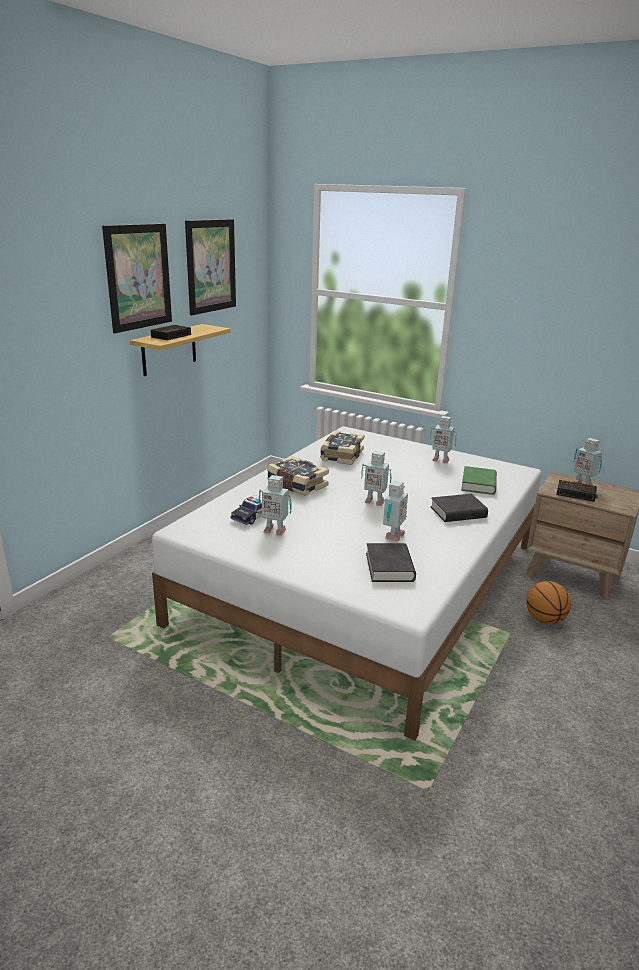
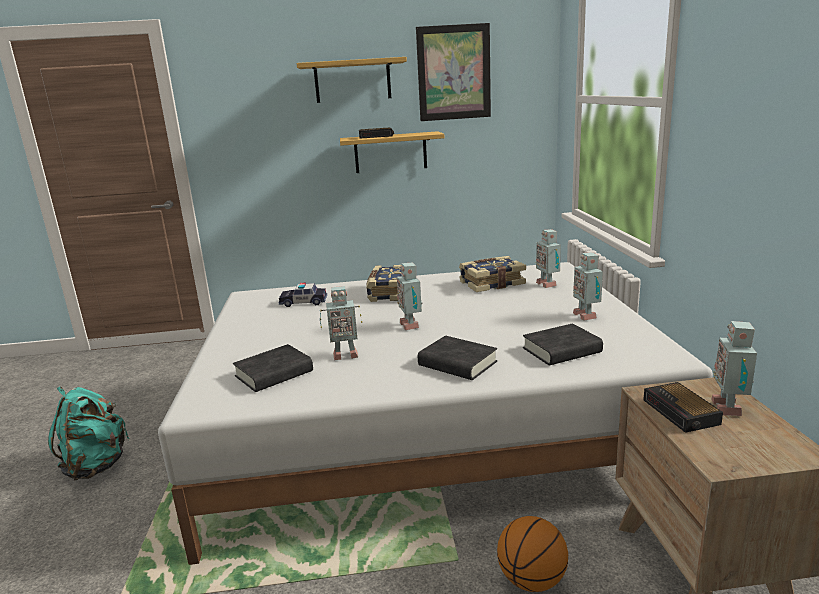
camera: 55 degrees right, 5 degrees down
(138, 277) = (352, 81): picture -> shelf
(191, 763) = (96, 466): none -> turquoise backpack
(274, 530) = (287, 316): toy robot -> toy robot (547, 284)
(478, 484) = (561, 350): green book -> black book

